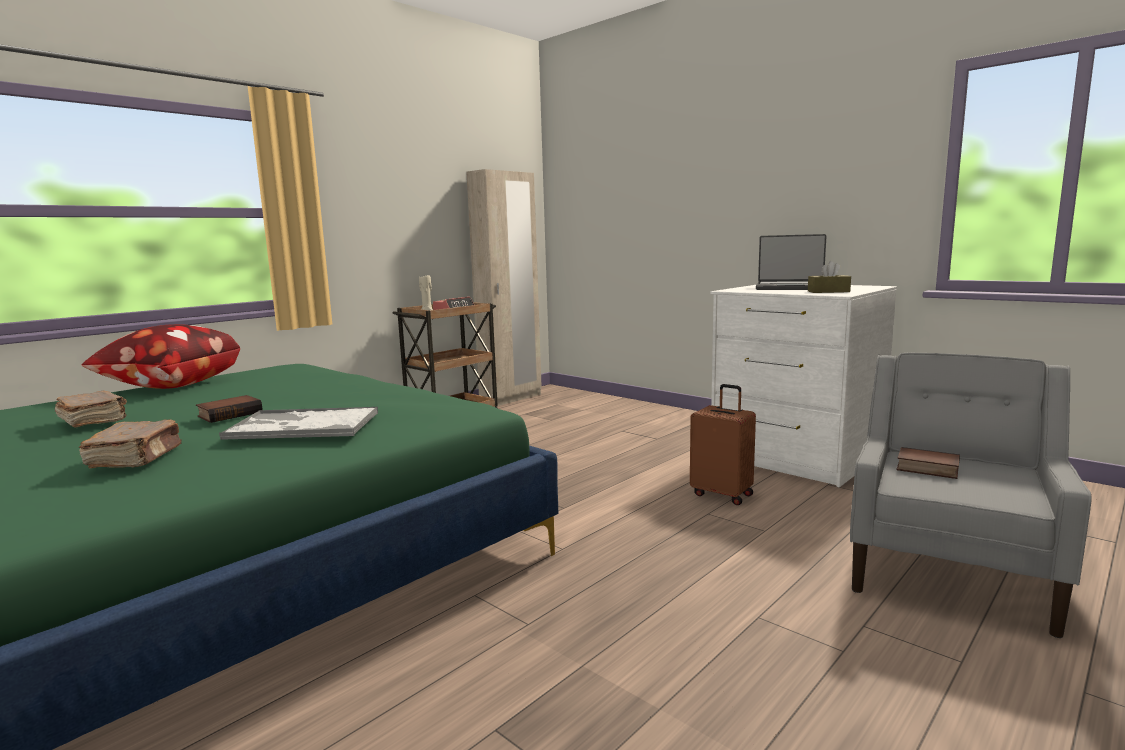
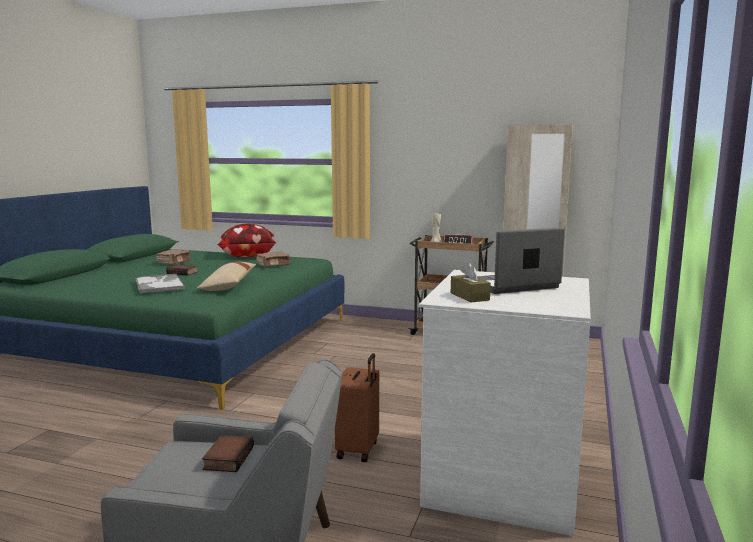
camera: 65 degrees right, 0 degrees up
(137, 458) = (116, 278): brown book -> brown book (273, 265)
(384, 398) = (228, 285): none -> beige pillow
(790, 287) = (513, 285): laptop -> laptop turned 75 degrees clockwise

